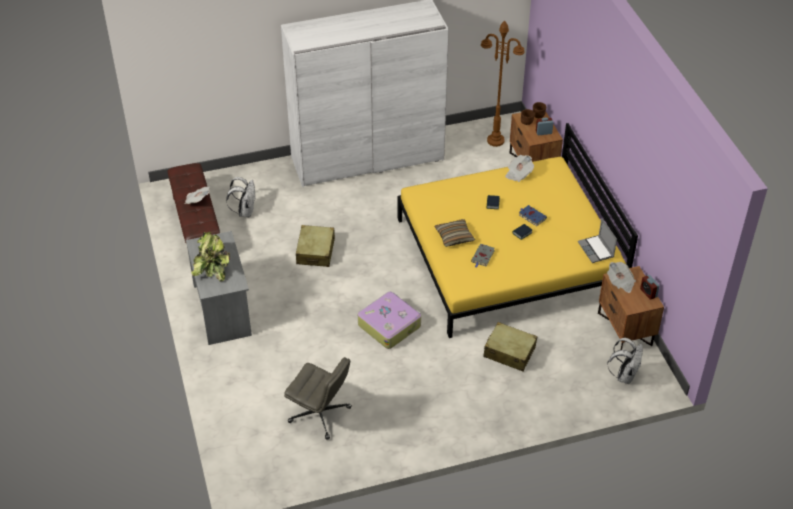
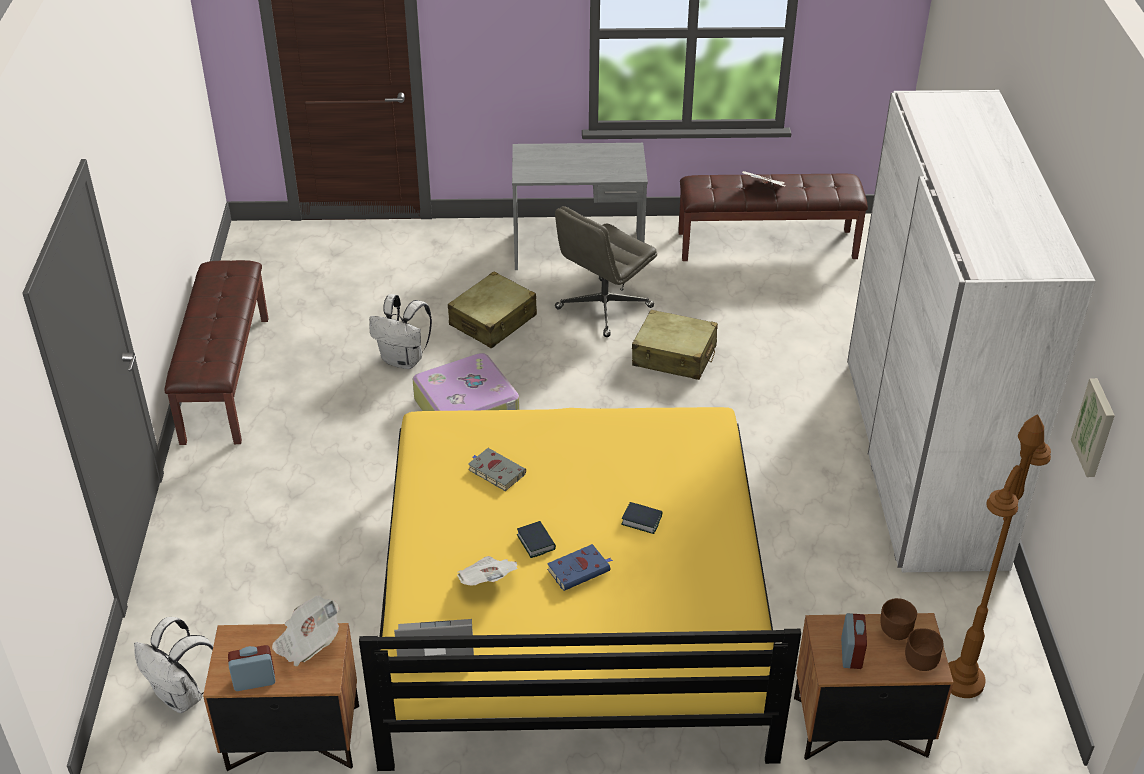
camera: 105 degrees right, 5 degrees down
(212, 268) = (570, 158): potted plant -> none
(245, 211) = (797, 295): white backpack -> white backpack (404, 360)
(320, 415) = (328, 312): grey office chair -> grey office chair (603, 308)
(401, 444) = (225, 378): none -> brown bench
(454, 237) = (566, 446): pillow -> none
(459, 33) = (1096, 427): none -> picture
(509, 352) = (331, 543): beige suitcase -> beige suitcase (493, 321)
(518, 174) = (726, 586): newspaper -> newspaper (487, 581)

